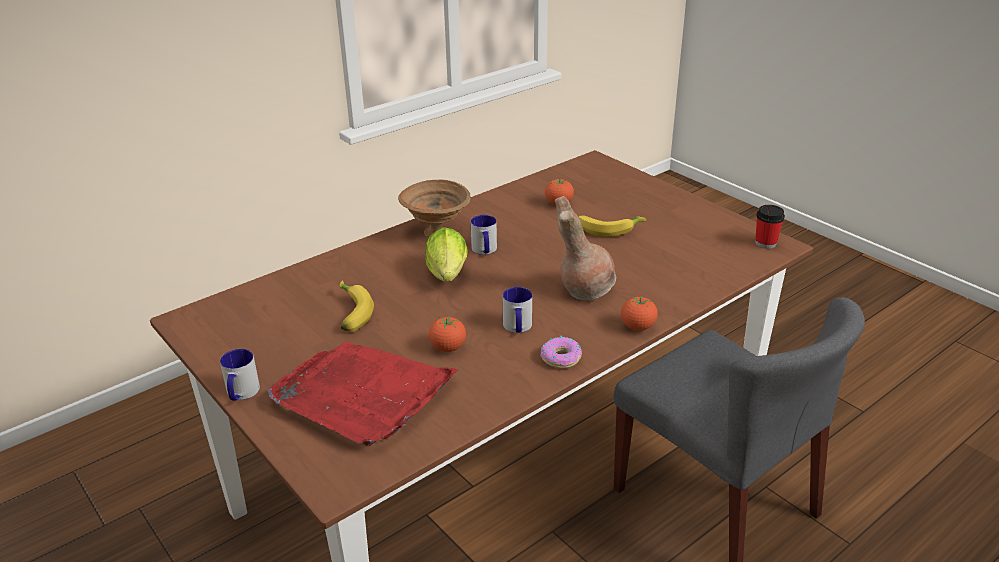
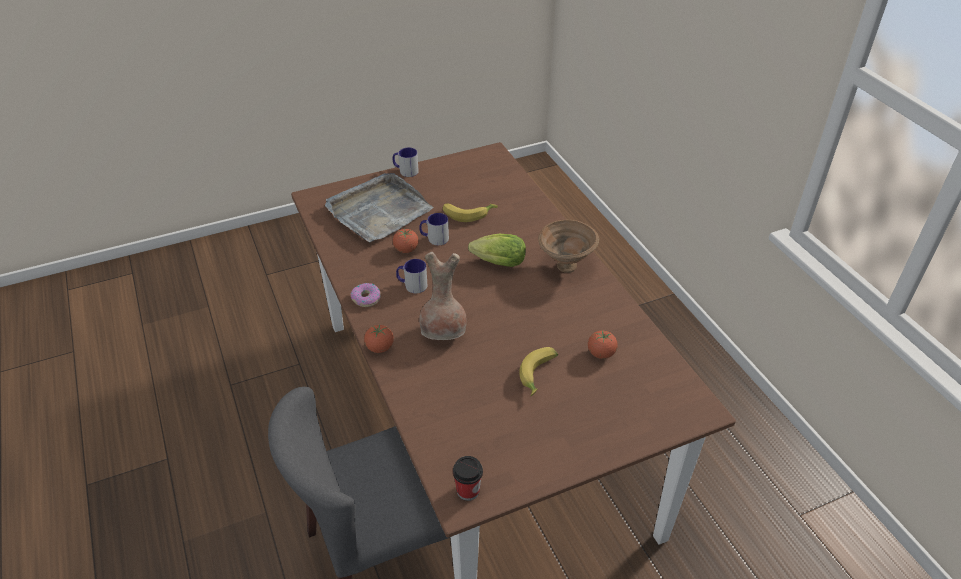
camera: 105 degrees right, 10 degrees up
(362, 395) = (378, 211): red tray -> grey tray
(484, 251) = (528, 288): mug -> mug (434, 238)

